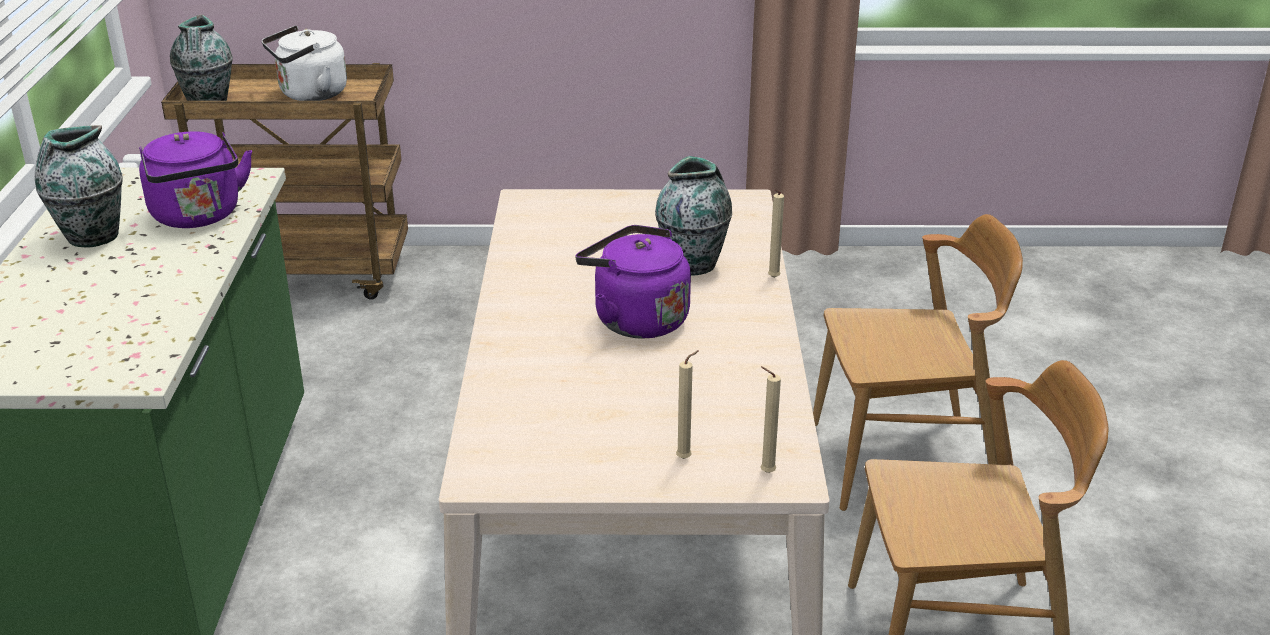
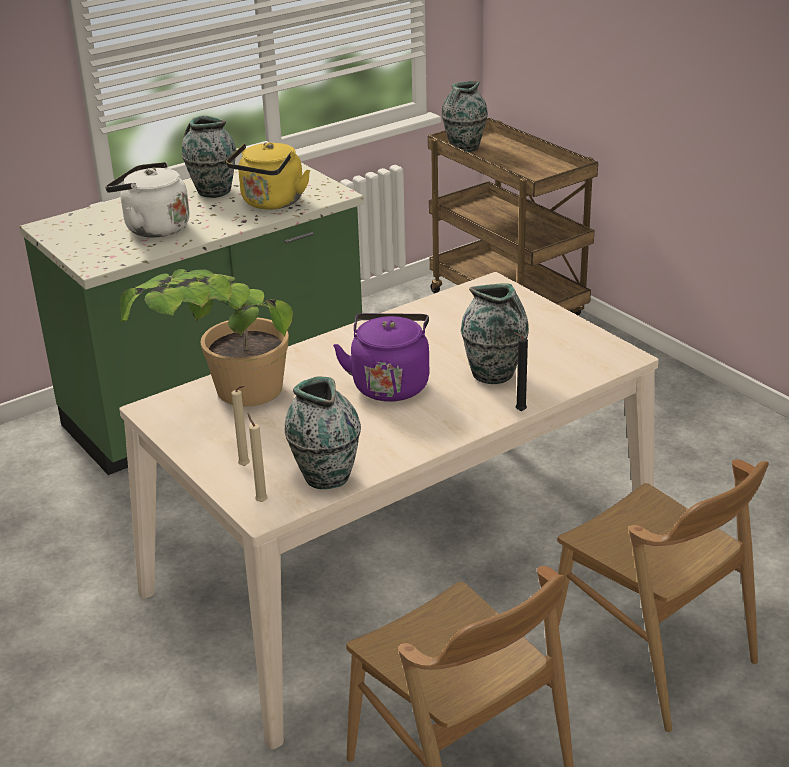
camera: 55 degrees right, 0 degrees up
(199, 217) = (271, 203): purple kettle -> yellow kettle
(309, 94) = (526, 164): white kettle -> white kettle (153, 228)
(532, 428) = (221, 403): none -> potted plant
(762, 417) = (326, 475): none -> vase
(772, 278) = (519, 411): beige candle -> black candle

